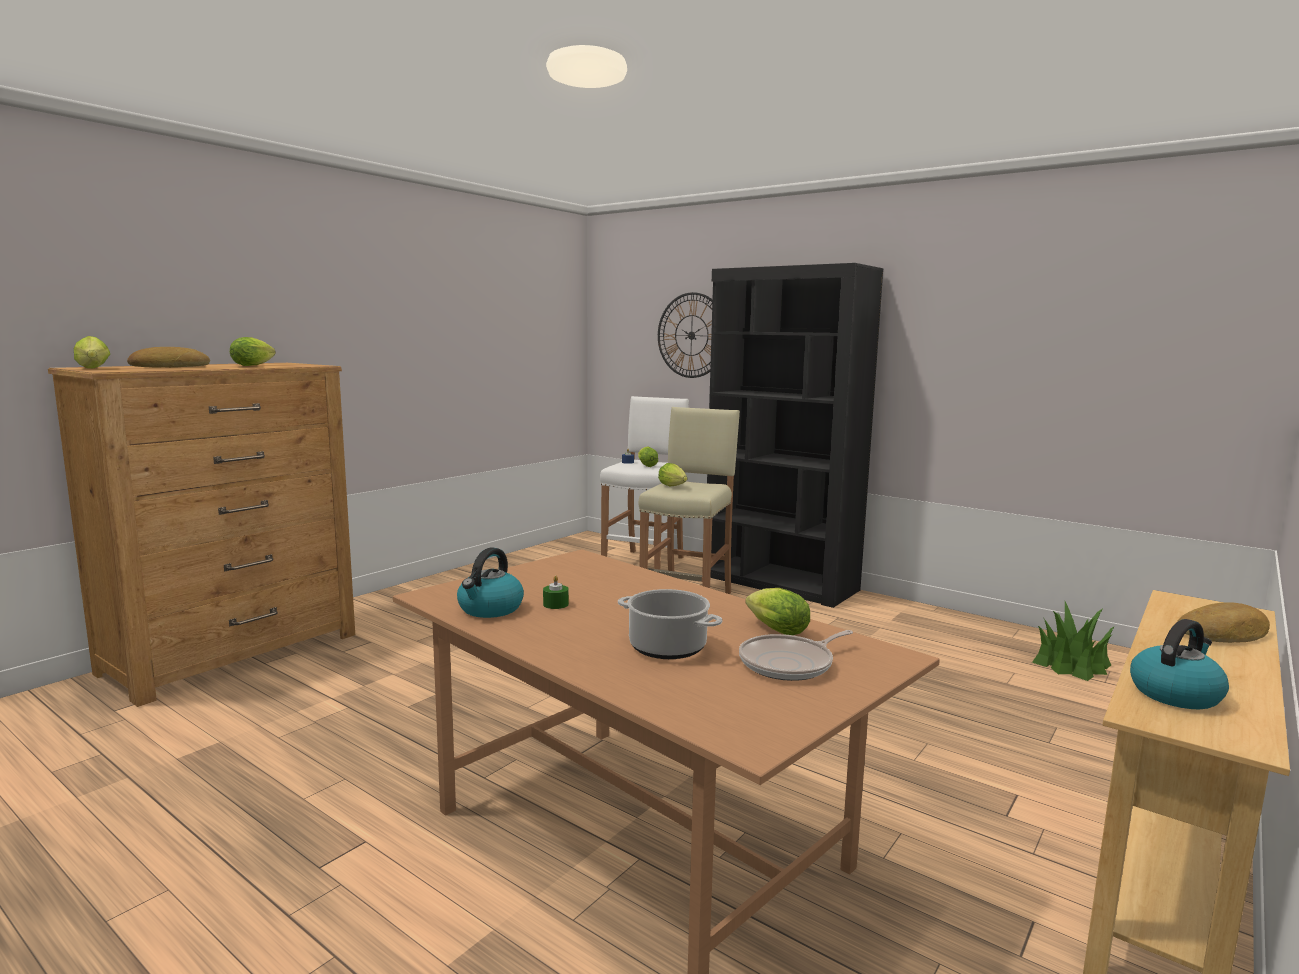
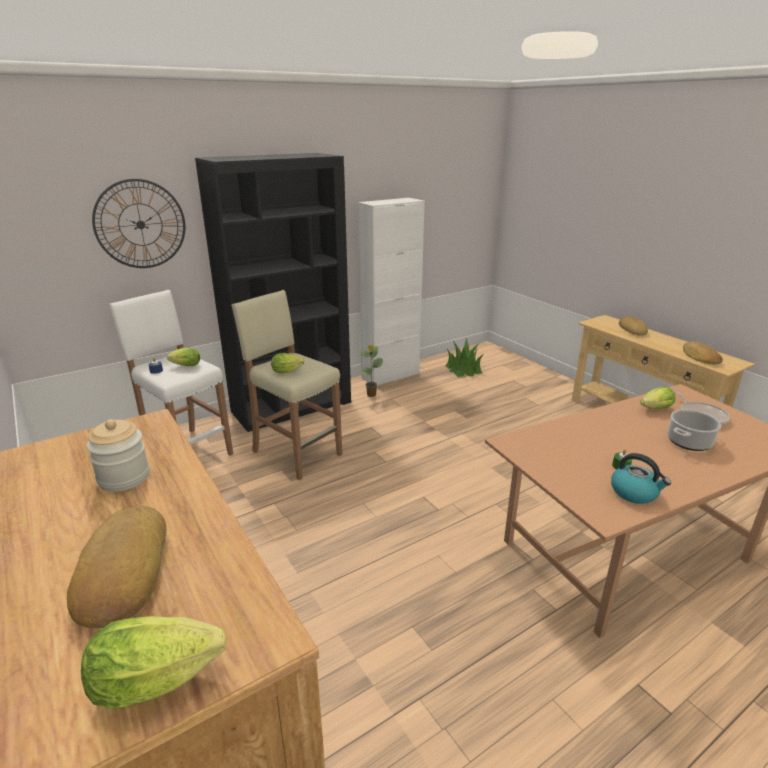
camera: 70 degrees left, 15 degrees up
(255, 365) = (124, 478): lettuce -> jar
(870, 615) = (371, 395): none -> potted plant
(947, 618) = (390, 376): none -> white cabinet
(1175, 694) = (700, 357): kettle -> bread

